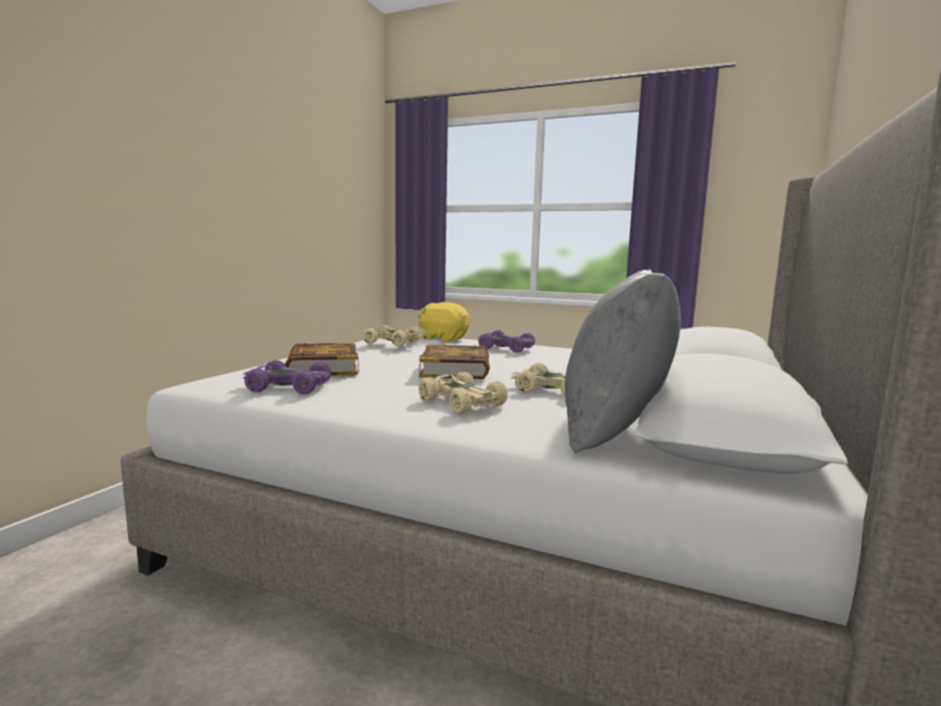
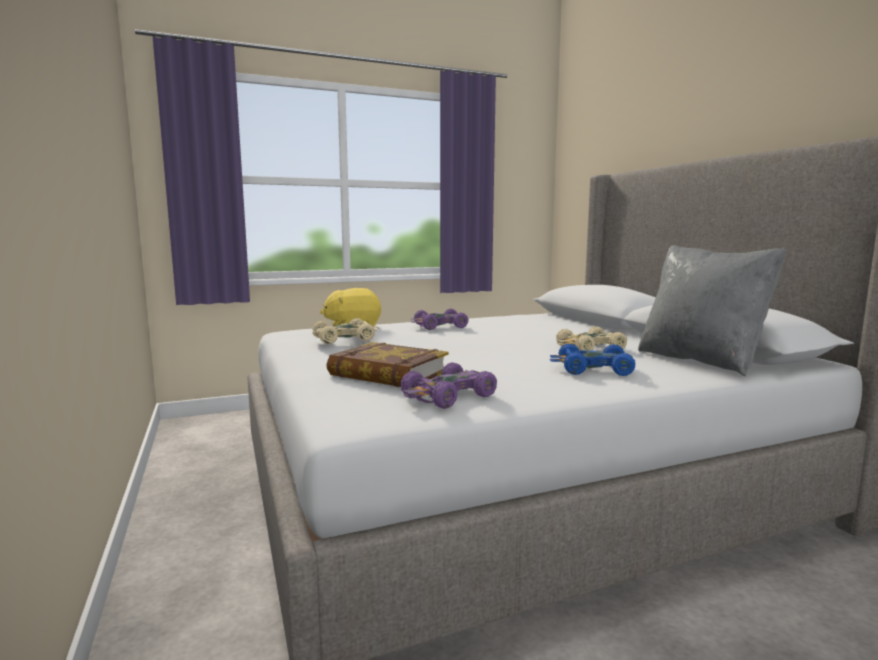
camera: 45 degrees left, 0 degrees up
(456, 369) = (487, 349): book -> none
(460, 403) = (593, 369): beige toy car -> blue toy car

